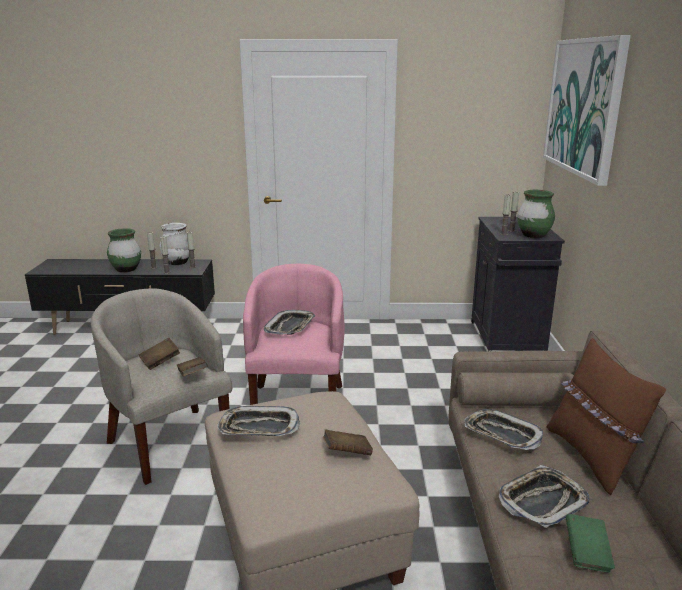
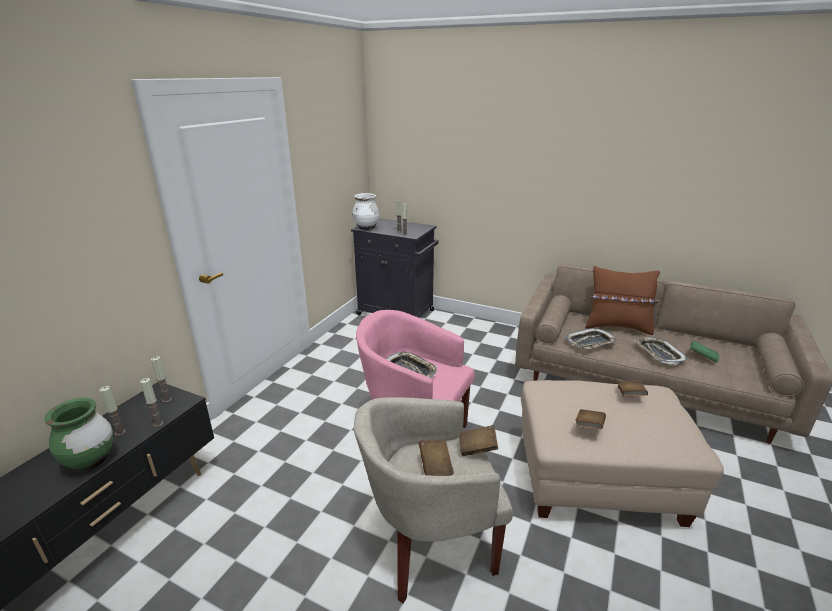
camera: 65 degrees left, 5 degrees up
(177, 263) = (132, 409): white vase -> white vase (366, 228)
(259, 428) = (589, 427): tray -> brown book
(533, 236) = (418, 229): green vase -> none
(583, 106) = (431, 128): picture -> none

